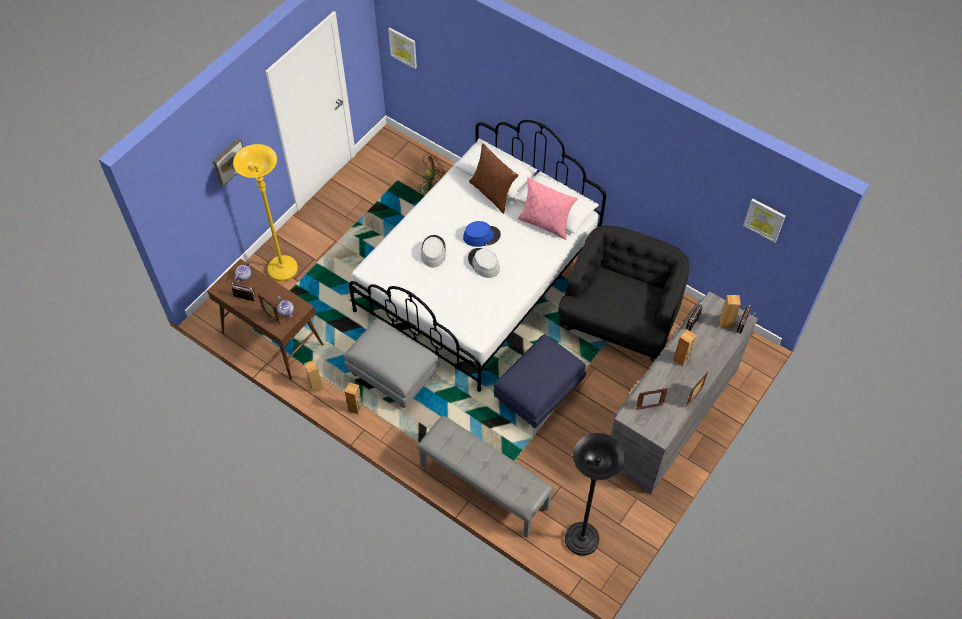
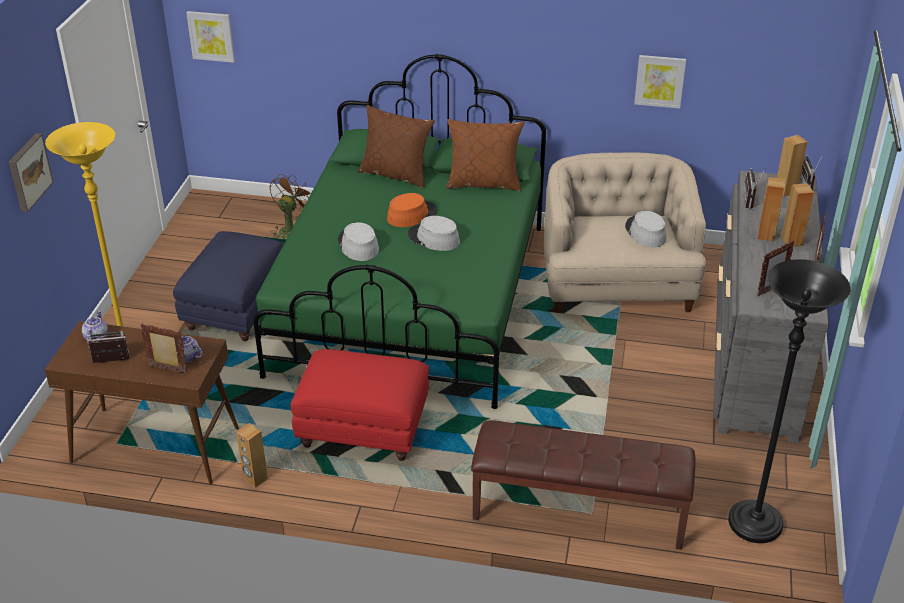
camera: 25 degrees left, 20 degrees down
(355, 408) = (332, 484): brown speaker -> brown speaker (792, 241)
(394, 375) = (364, 430): grey ottoman -> red ottoman
(478, 279) = (412, 298): white bed -> green bed
(481, 236) = (411, 215): blue hat -> orange hat
(483, 487) = (578, 512): grey bench -> brown bench
(538, 394) = (574, 387): blue ottoman -> blue ottoman (236, 310)
(545, 223) = (484, 183): pink pillow -> brown pillow
(619, 317) = (616, 283): black armchair -> beige armchair
(635, 302) = (645, 233): none -> grey hat
(764, 219) = (778, 49): picture -> picture (660, 81)

